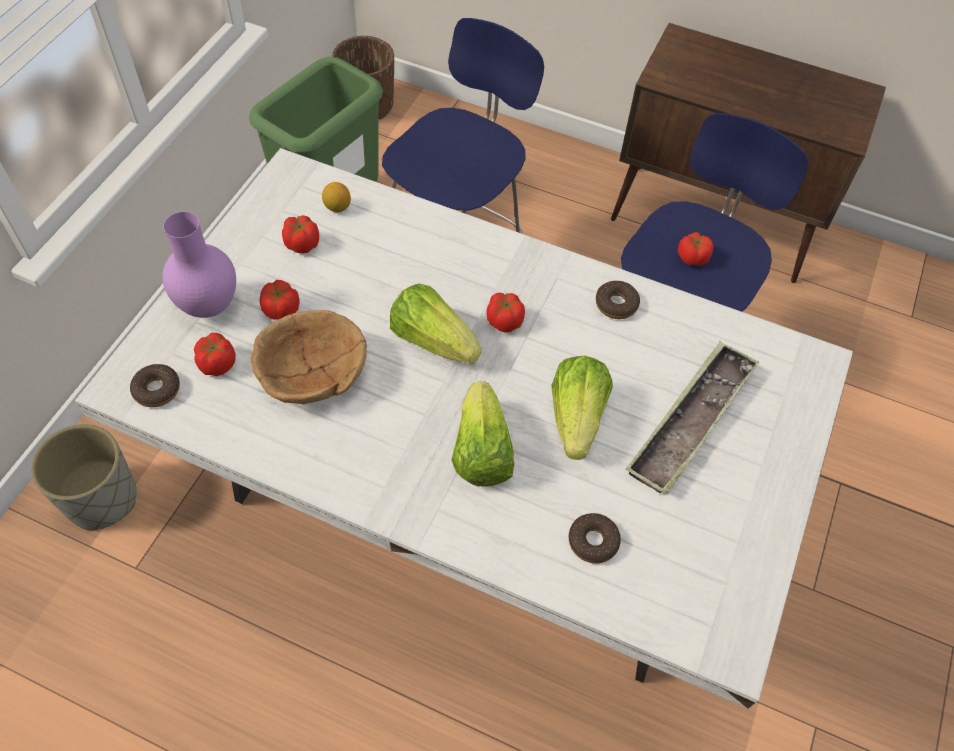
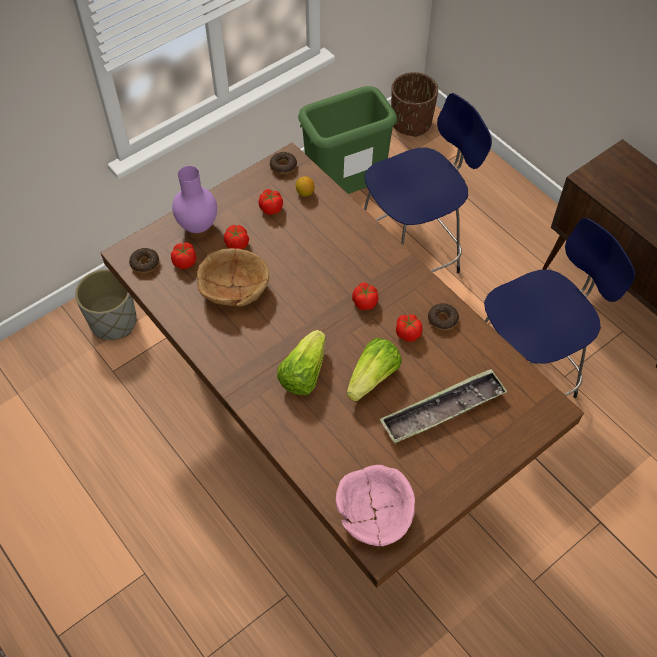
camera: 30 degrees right, 0 degrees up
(433, 340) = (314, 297): lettuce -> none
(472, 508) = (330, 424): white dining table -> brown dining table
(593, 541) = (337, 452): donut -> donut (283, 166)
(692, 257) = (538, 313): tomato -> tomato (408, 333)
(694, 603) = (375, 512): none -> pink bowl

